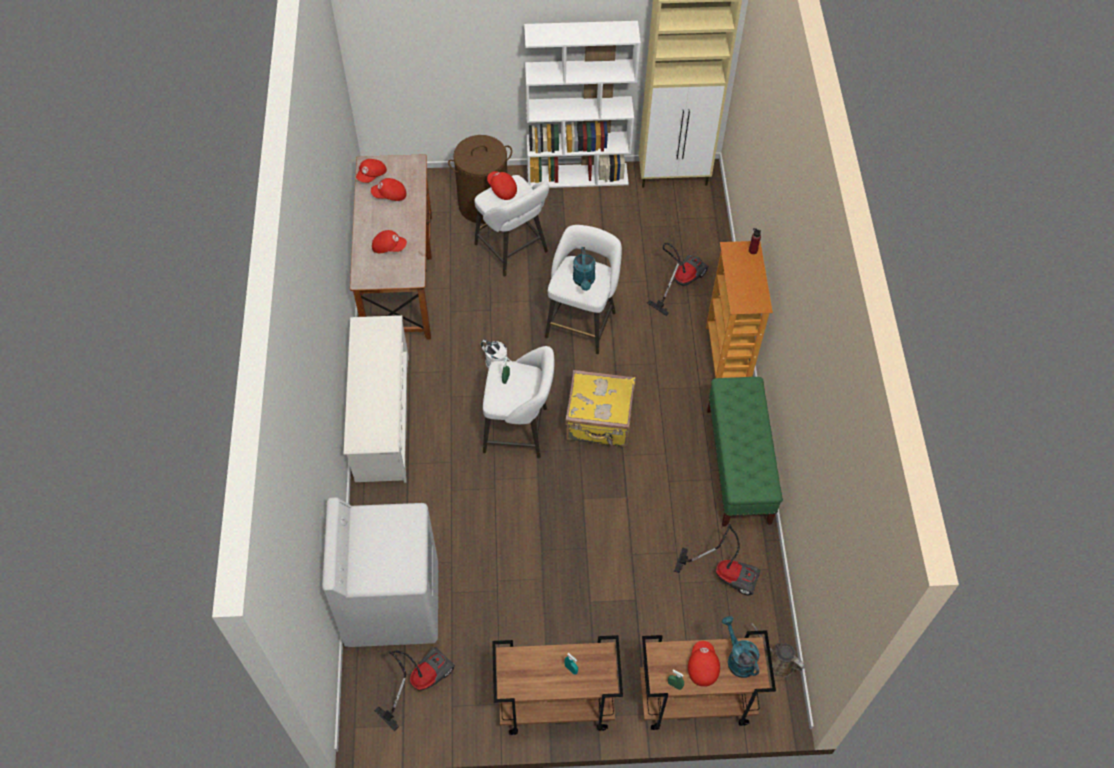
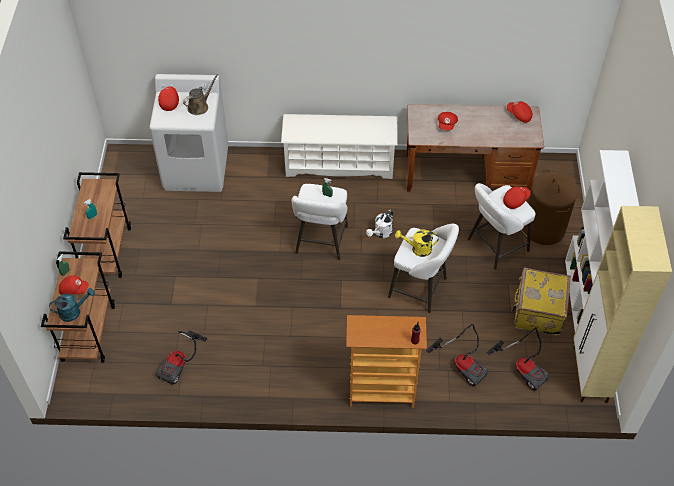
camera: 95 degrees right, 5 degrees down
(390, 195) = (498, 125): red cap -> red cap (169, 101)
(419, 681) = (140, 182): vacuum cleaner -> vacuum cleaner (523, 369)
(584, 281) = (417, 249): turquoise watering can -> yellow watering can
(599, 422) = (323, 294): yellow suitcase -> yellow suitcase (537, 312)
(738, 466) = (272, 386): green bench -> none
(777, 660) = (104, 389): brown watering can -> brown watering can (199, 106)

